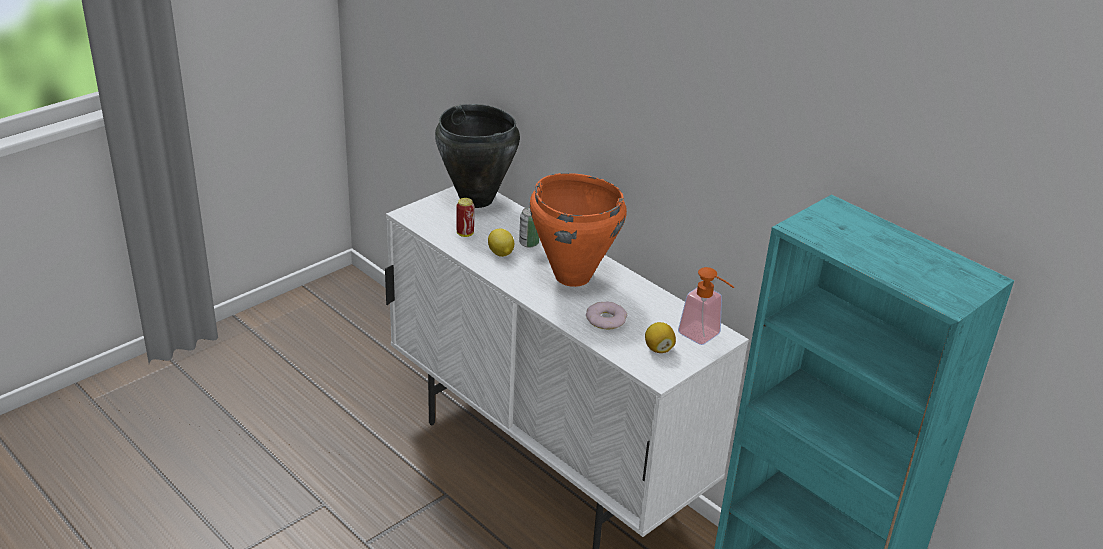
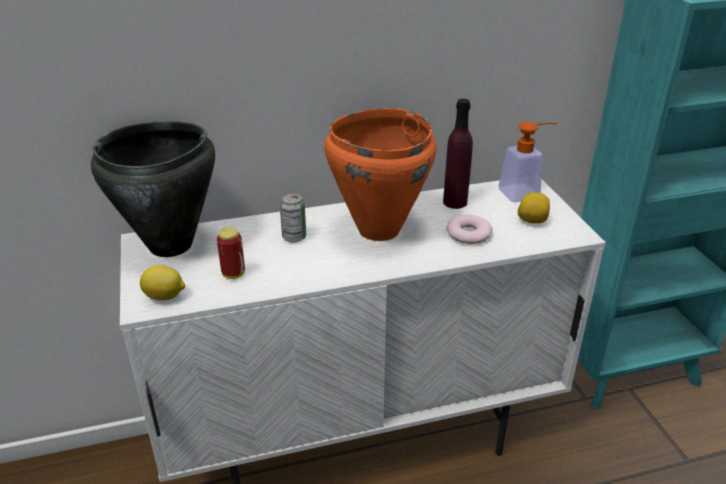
camera: 60 degrees left, 0 degrees up
(500, 254) = (298, 261): lemon -> lemon (165, 297)
(650, 303) = (455, 202): none -> purple bottle

